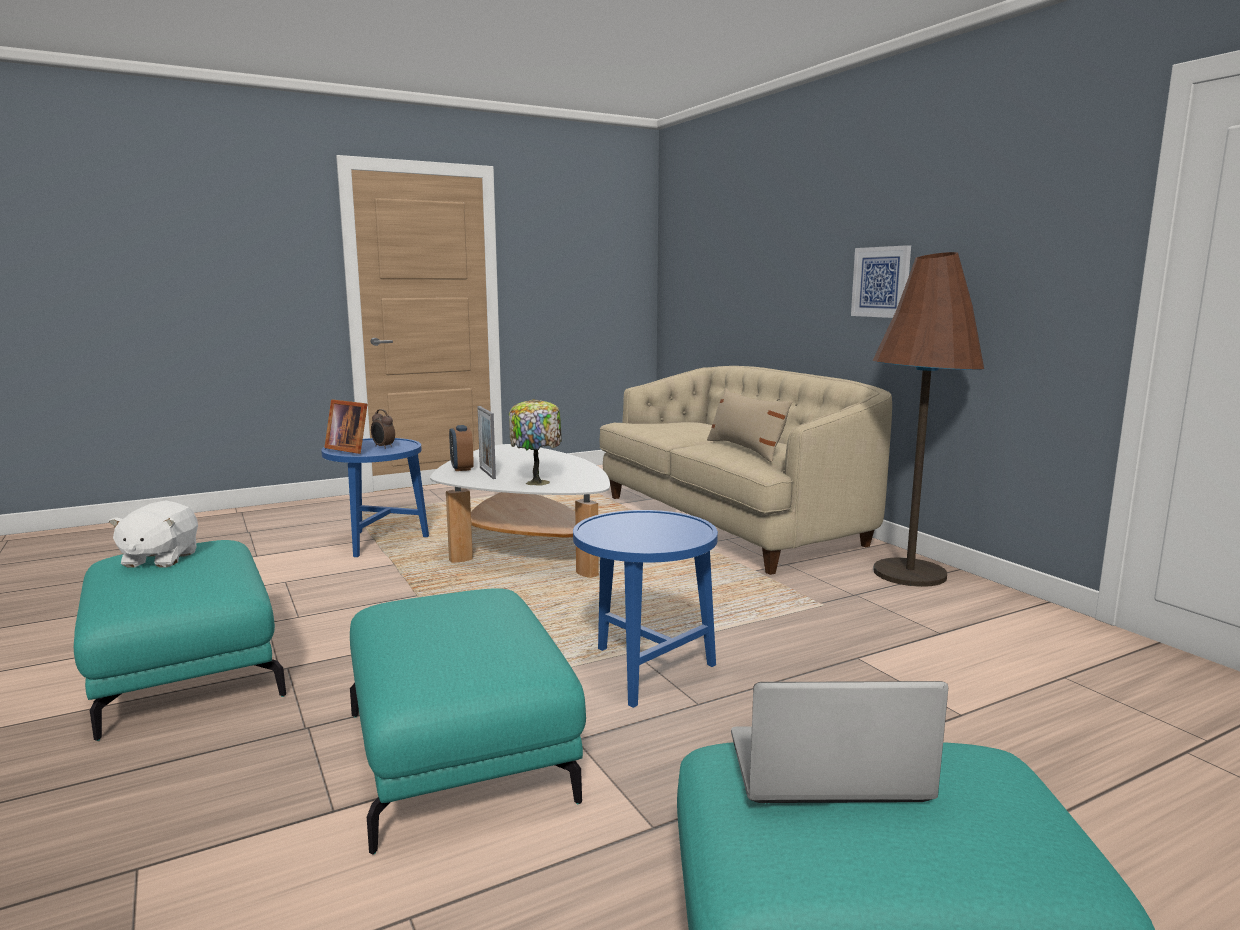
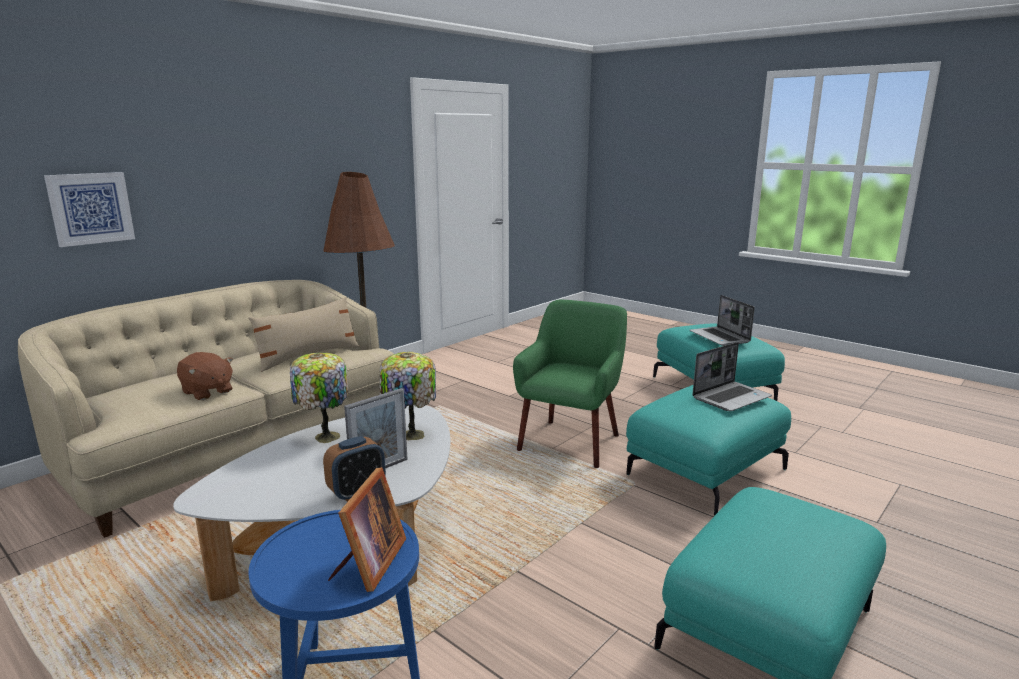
camera: 110 degrees left, 5 degrees up
(159, 559) = (786, 545): white plush toy -> none
(383, 447) = (332, 544): alarm clock -> none
(440, 639) = (731, 397): none -> laptop
(567, 465) = (325, 436): none -> table lamp
(644, 670) = (571, 442): blue side table -> green armchair
(670, 434) = (207, 392): none -> brown plush toy
(881, 282) = (254, 196): picture -> picture (91, 208)

